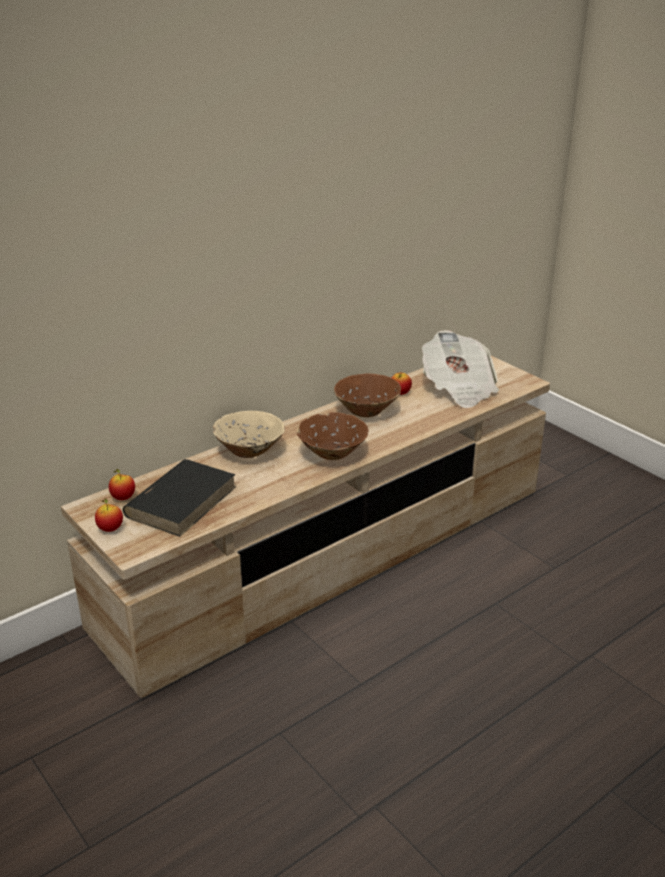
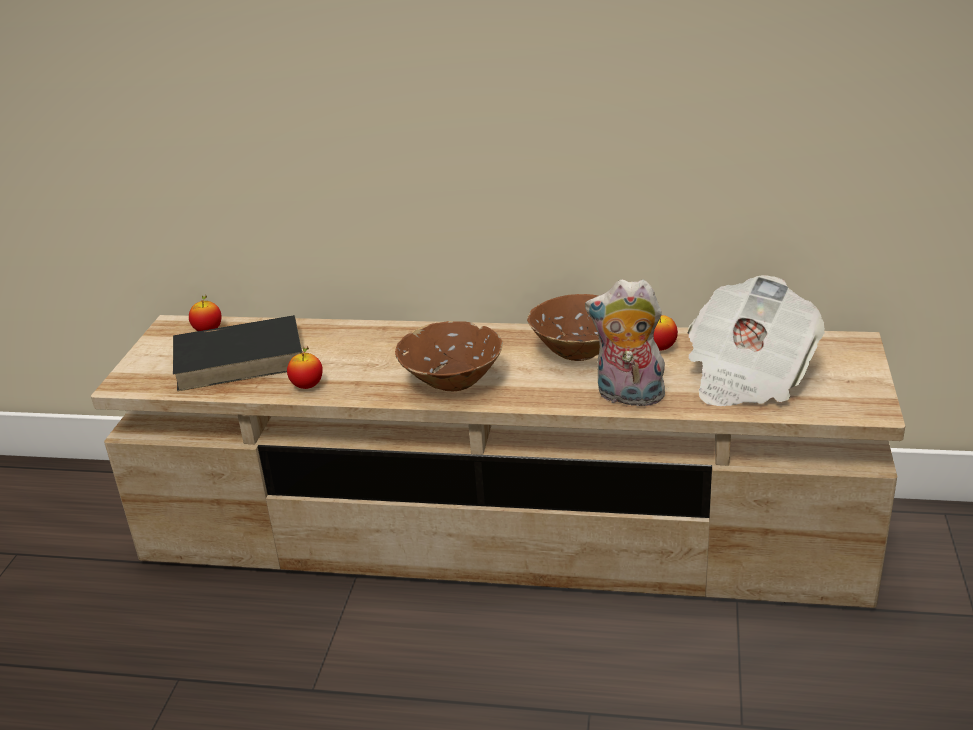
camera: 50 degrees right, 0 degrees up
(110, 529) = (149, 354): apple -> apple (307, 386)
(249, 451) = (383, 338): beige bowl -> none
(428, 421) = (627, 397): none -> plush toy

